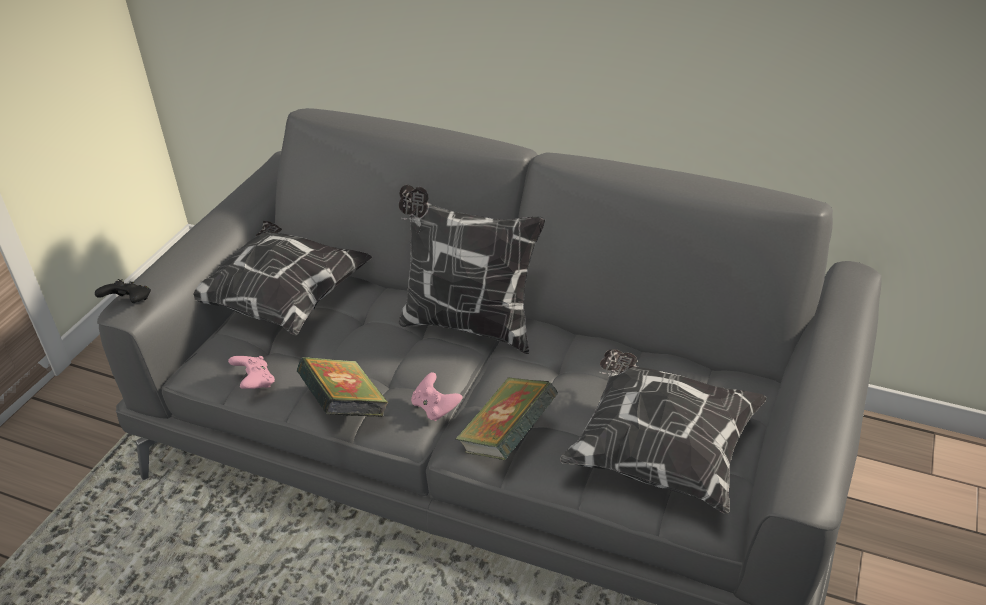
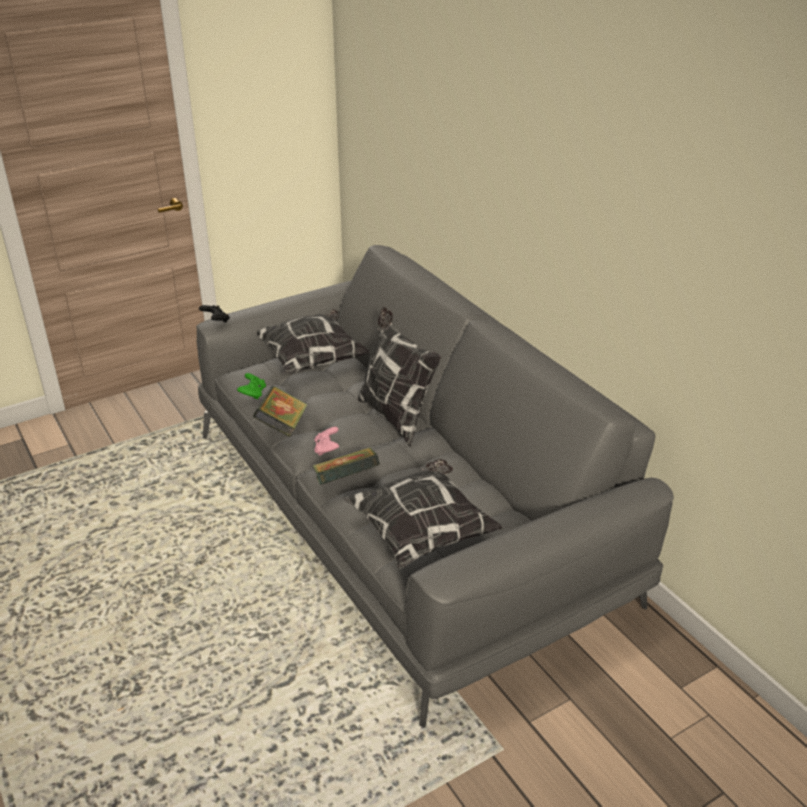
camera: 35 degrees right, 5 degrees down
(255, 382) = (253, 394): pink game controller -> green game controller

